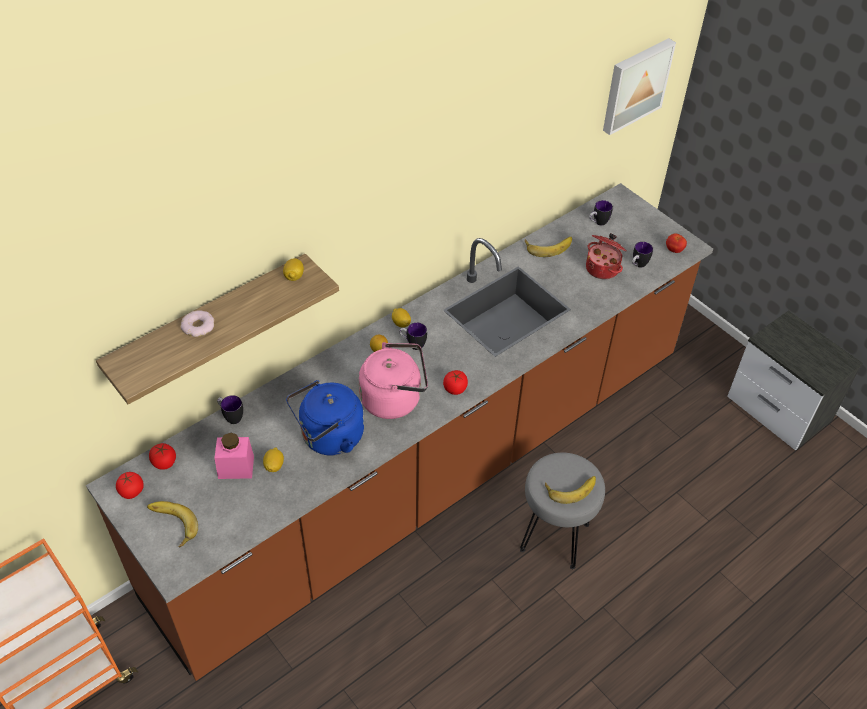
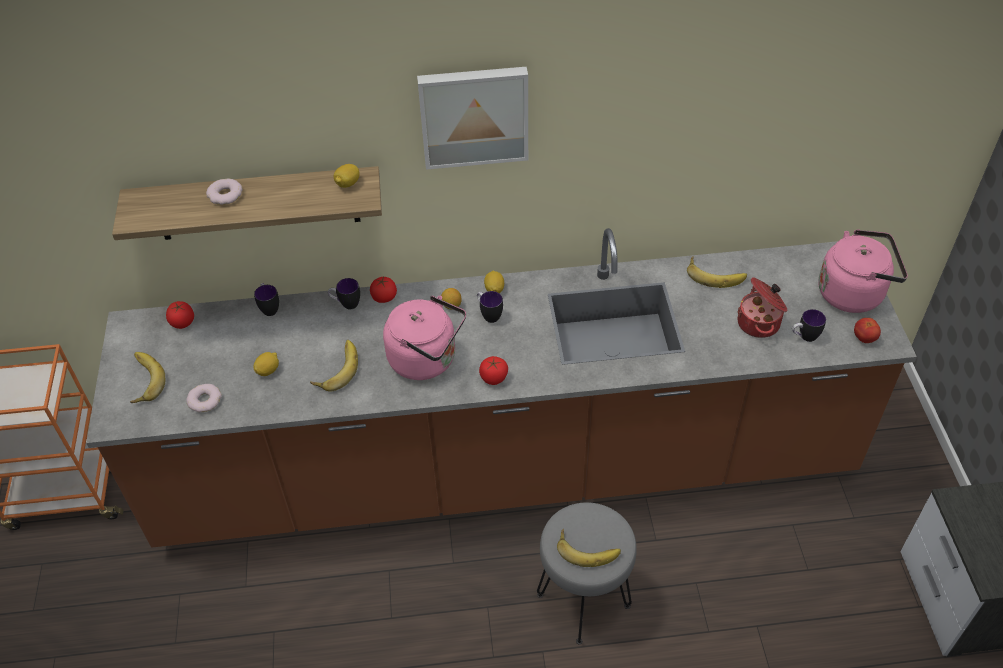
camera: 35 degrees right, 0 degrees up
(131, 491) = (137, 335): tomato -> tomato (384, 297)
(236, 467) = (235, 355): pink jar -> none
(241, 514) = (205, 400): none -> donut
(329, 438) = (336, 368): blue kettle -> banana
(598, 223) = (794, 272): mug -> mug (346, 304)
(635, 85) = (895, 120): picture -> picture (474, 115)
(645, 222) = (854, 293): none -> pink kettle

